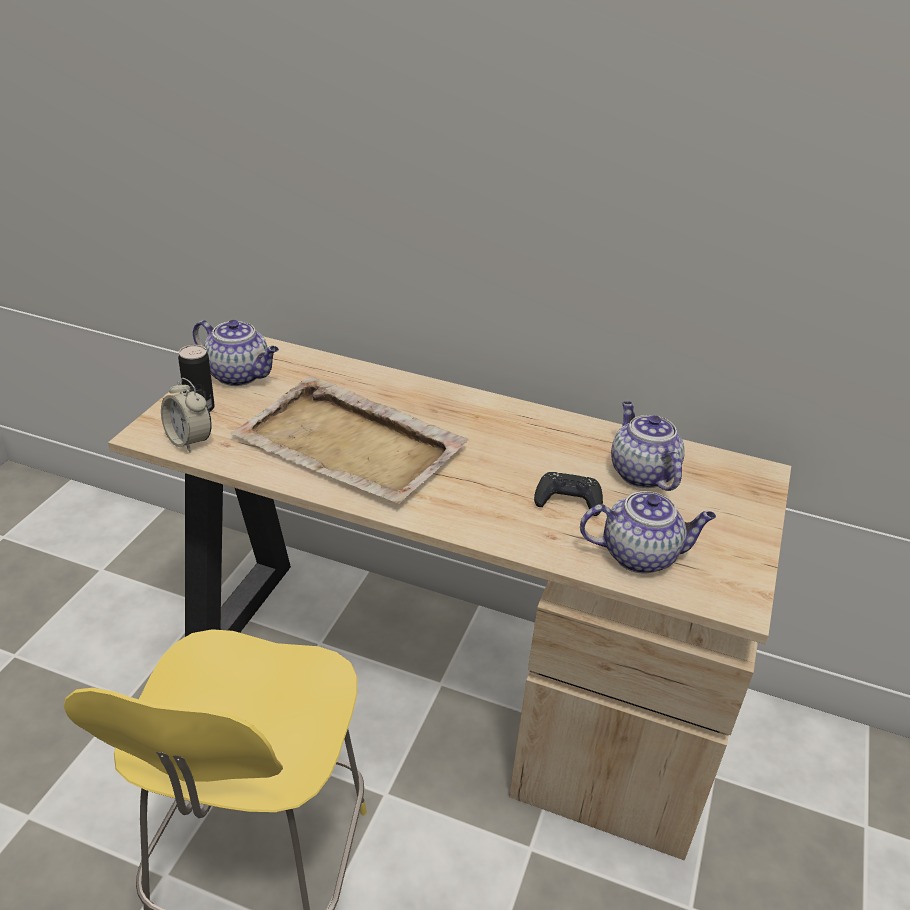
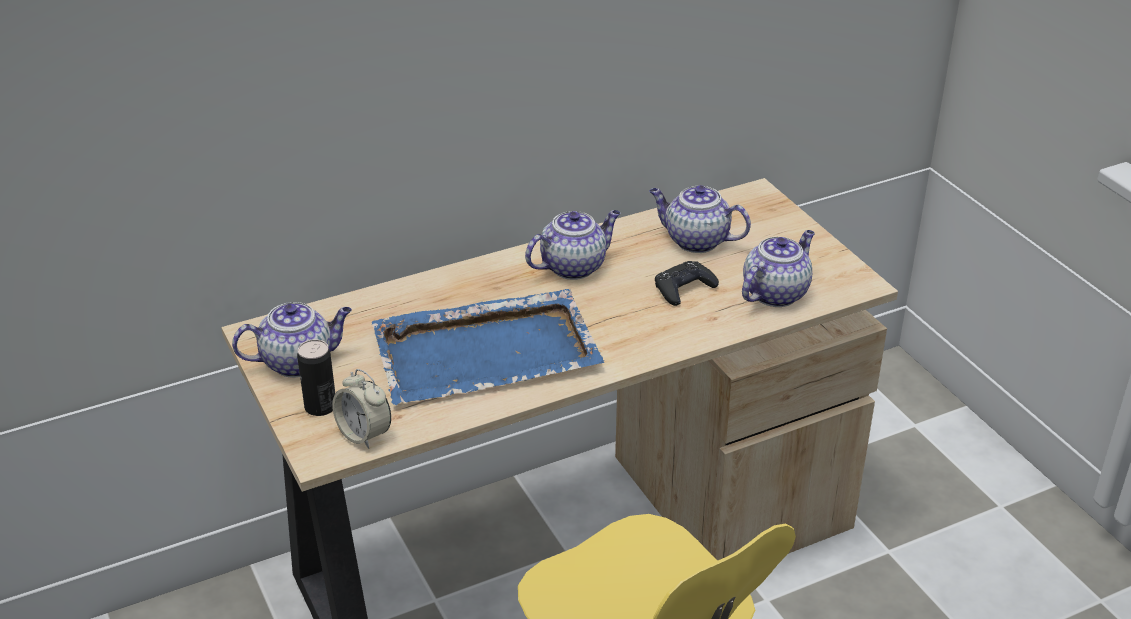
camera: 45 degrees left, 0 degrees up
(189, 441) = (364, 434): alarm clock -> alarm clock turned 45 degrees clockwise
(351, 445) = (488, 352): beige tray -> blue tray
(512, 431) = (574, 266): none -> teapot

